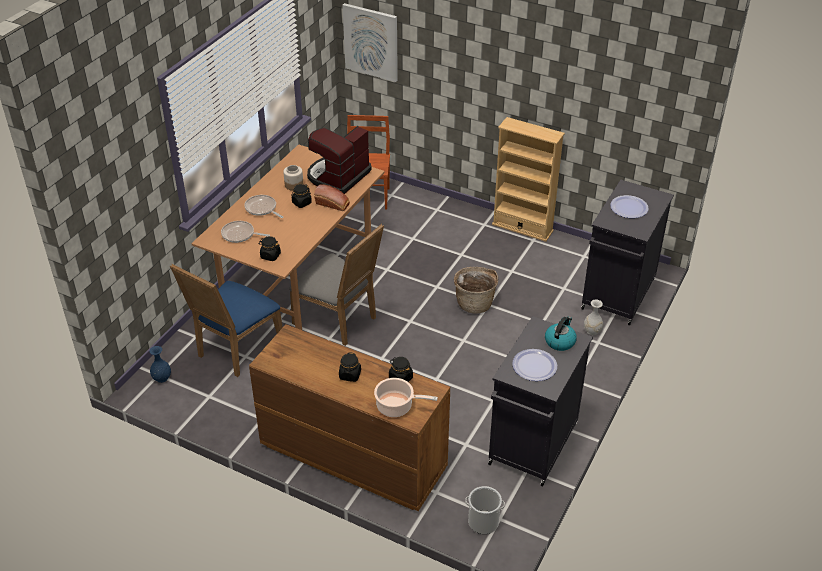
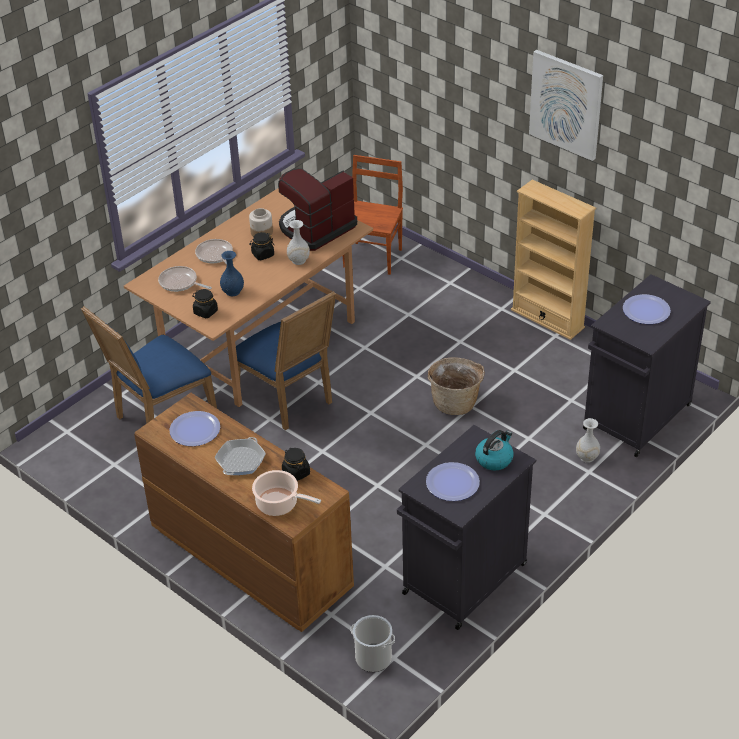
camera: 15 degrees right, 0 degrees up
(162, 378) = (70, 436): blue vase -> blue vase (233, 292)
(301, 355) = (195, 430): none -> plate
(333, 204) = (298, 260): bread -> white vase
(339, 321) = (289, 400): grey chair -> blue chair
(350, 375) = (240, 461): black jar -> frying pan
(371, 42) = (387, 70): picture -> picture (566, 104)

